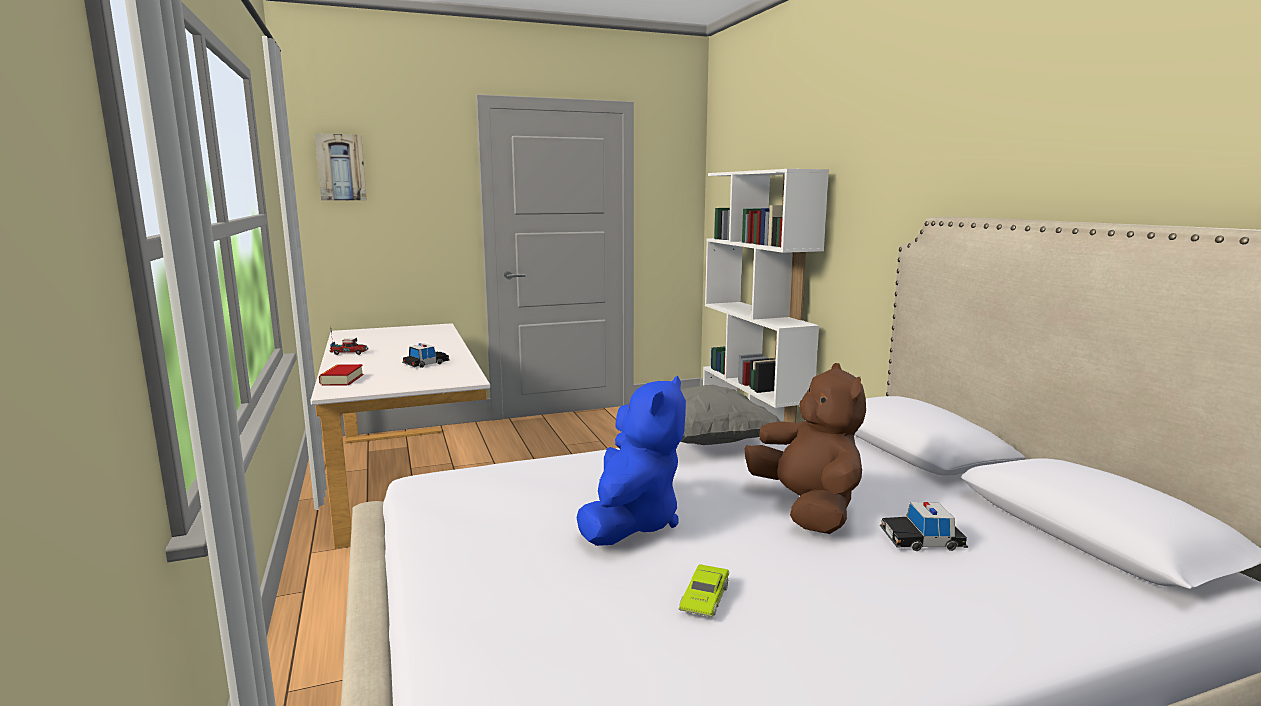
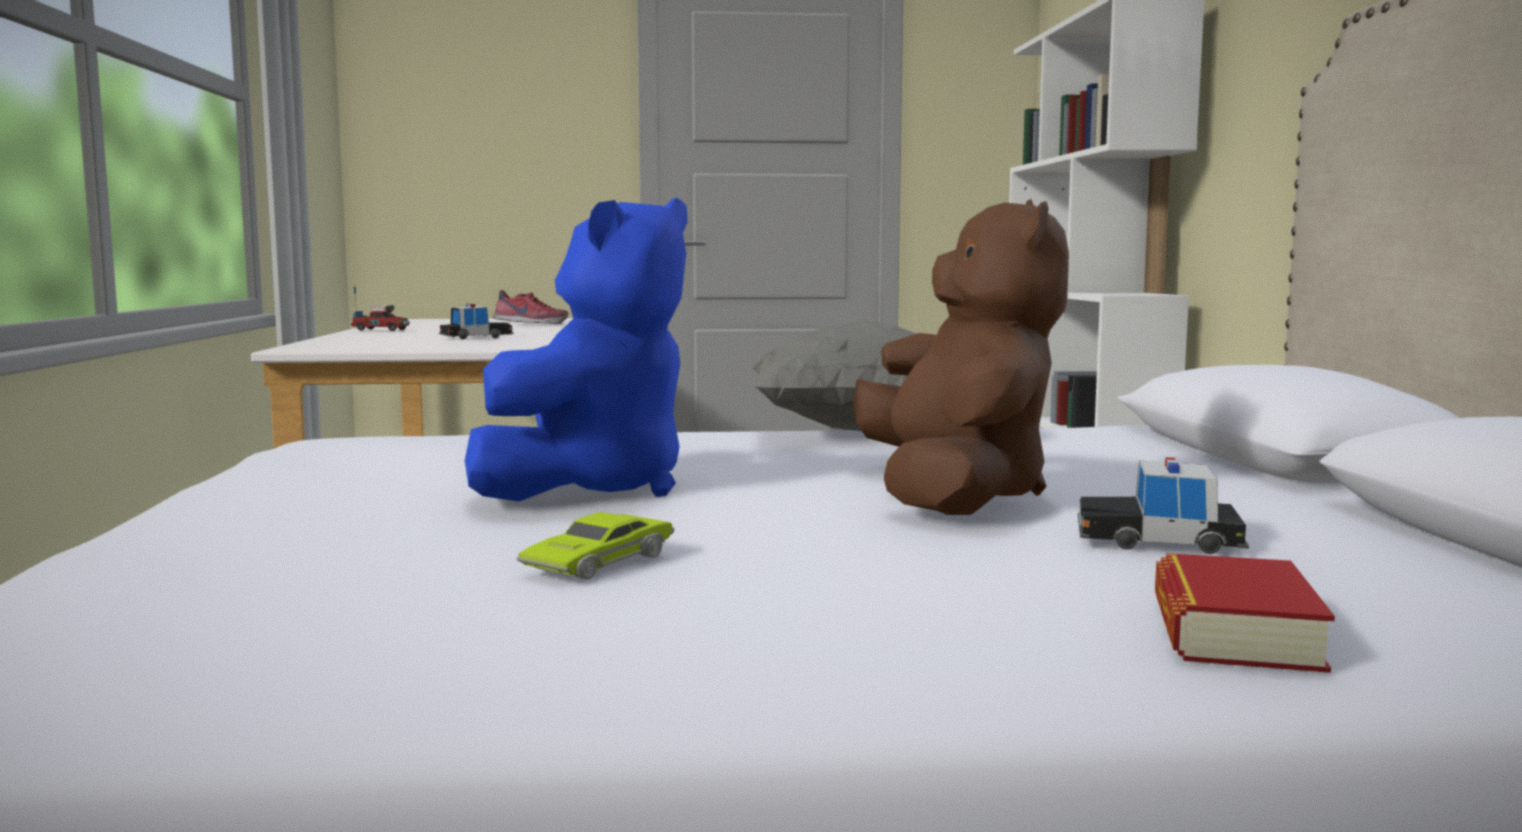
camera: 15 degrees right, 5 degrees down
(341, 167) = (422, 63): picture -> none
(342, 379) = (326, 343): book -> book (1234, 632)
(432, 336) = (529, 323): none -> shoe

